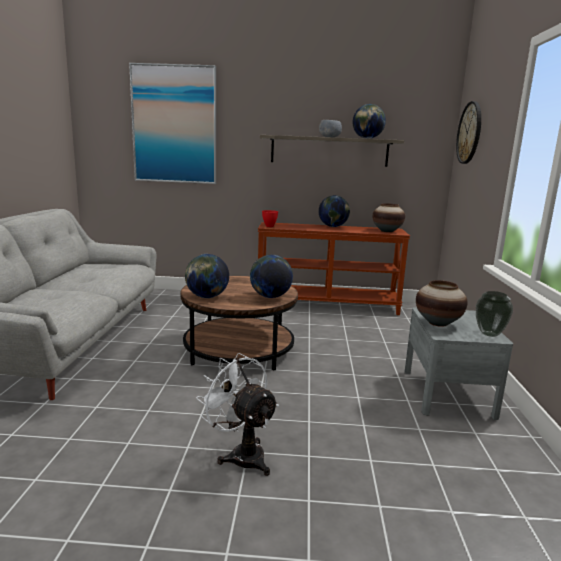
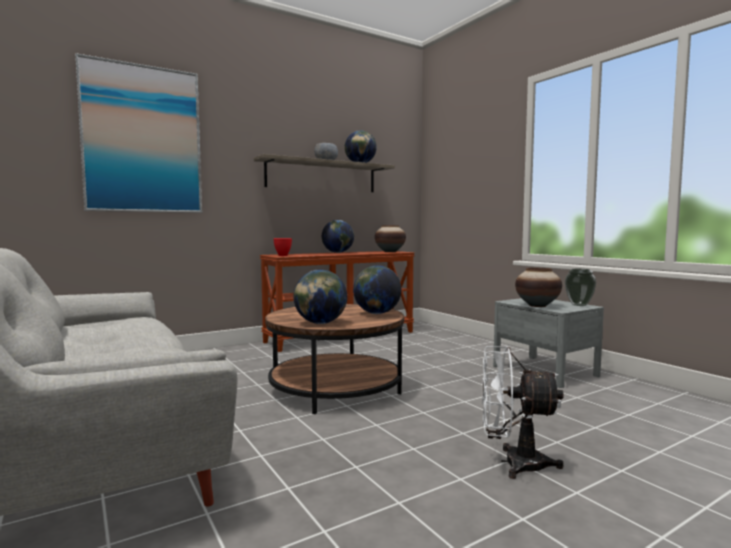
camera: 35 degrees left, 10 degrees down
(469, 133) = (447, 159): wall clock -> none

